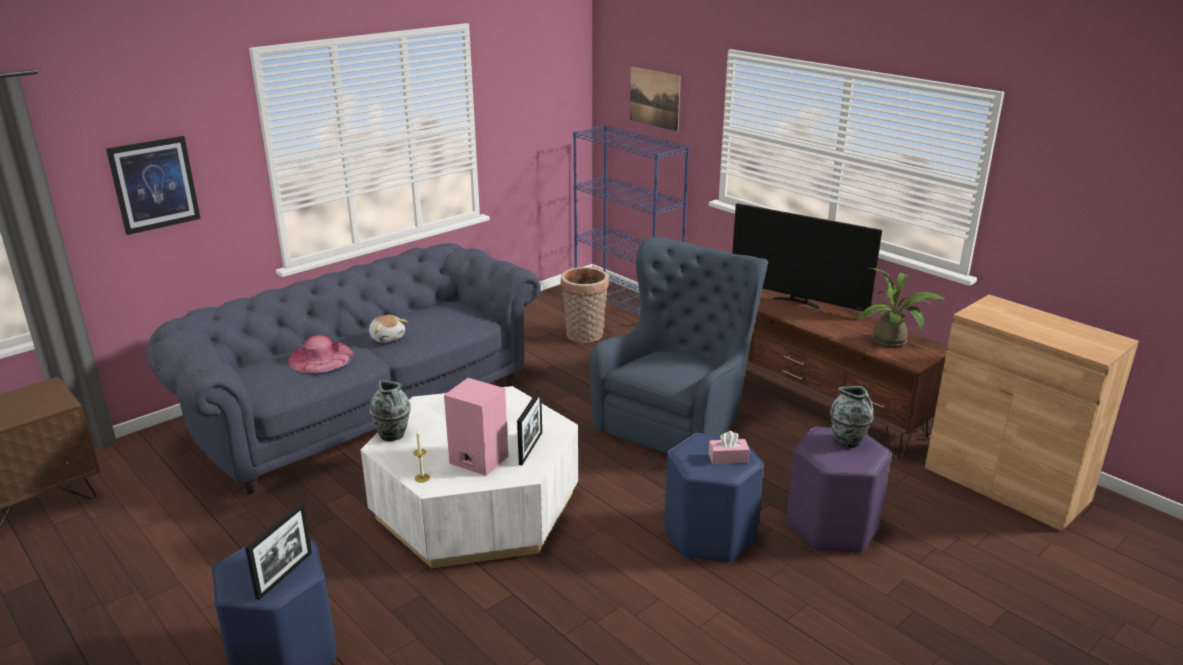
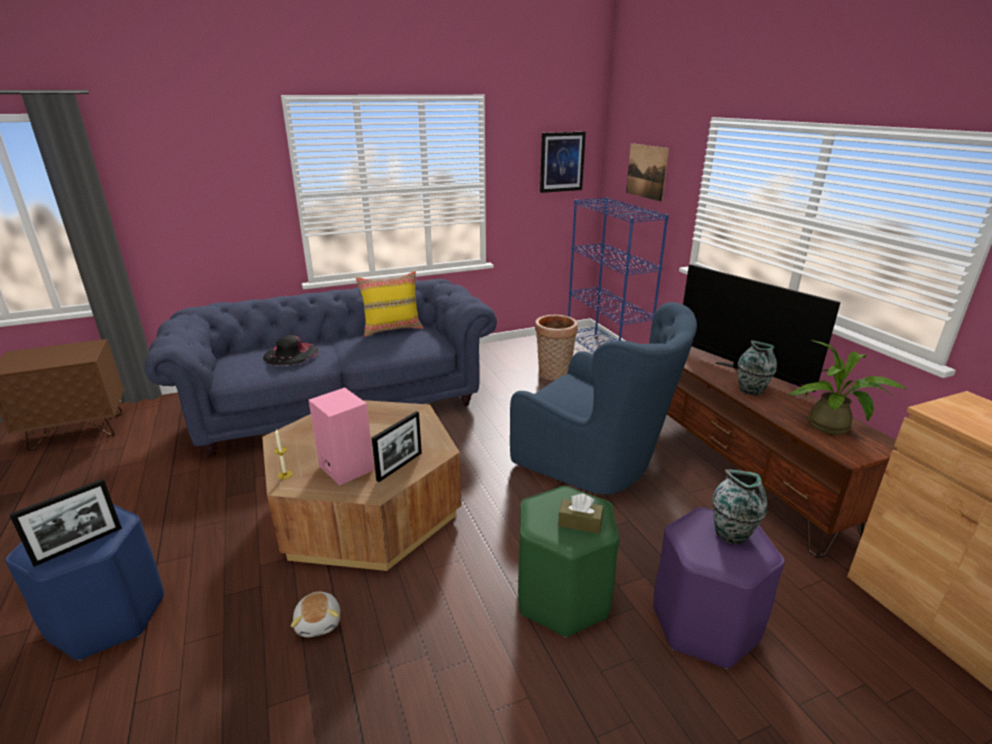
camera: 20 degrees right, 0 degrees up
(154, 184) = (197, 200): picture -> picture (562, 162)
(321, 357) = (291, 354): pink hat -> black hat
(387, 337) = (355, 346): plush toy -> plush toy (319, 622)
(393, 435) = (297, 429): vase -> vase (751, 391)
(412, 311) = (392, 329): none -> yellow pillow
(476, 506) = (367, 508): white coffee table -> brown coffee table
(678, 419) = (596, 463): blue armchair -> blue armchair turned 75 degrees clockwise
(710, 535) = (563, 597): blue stool -> green stool
(728, 458) = (580, 523): pink tissue box -> brown tissue box

